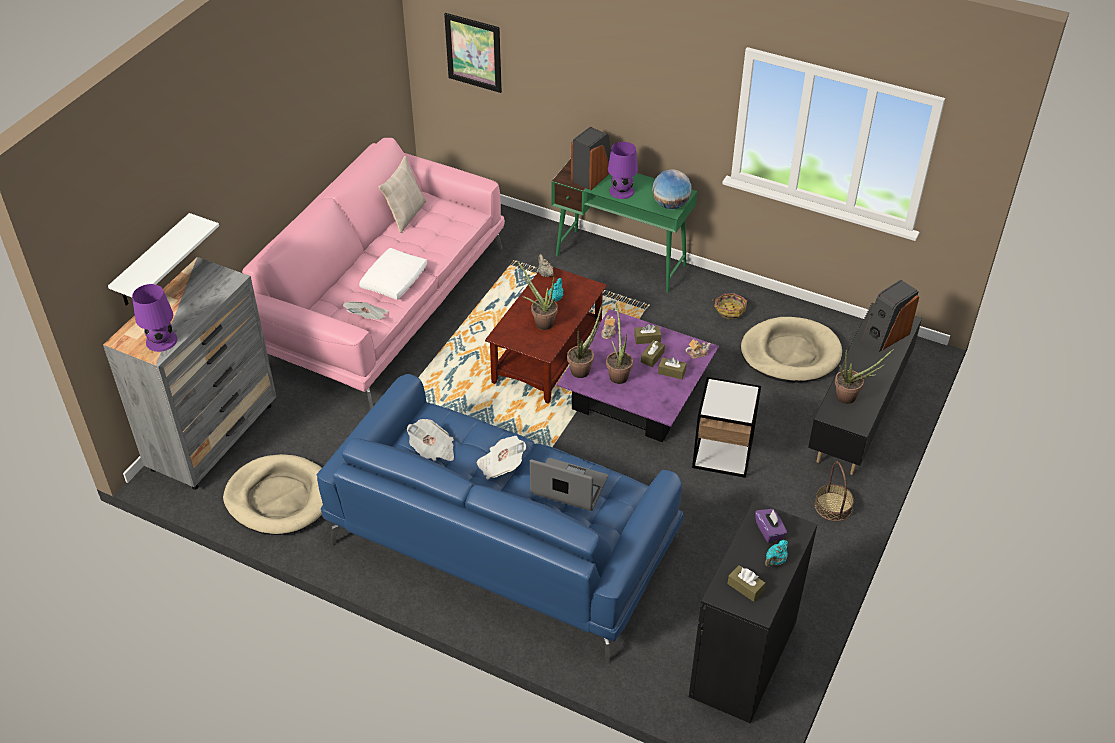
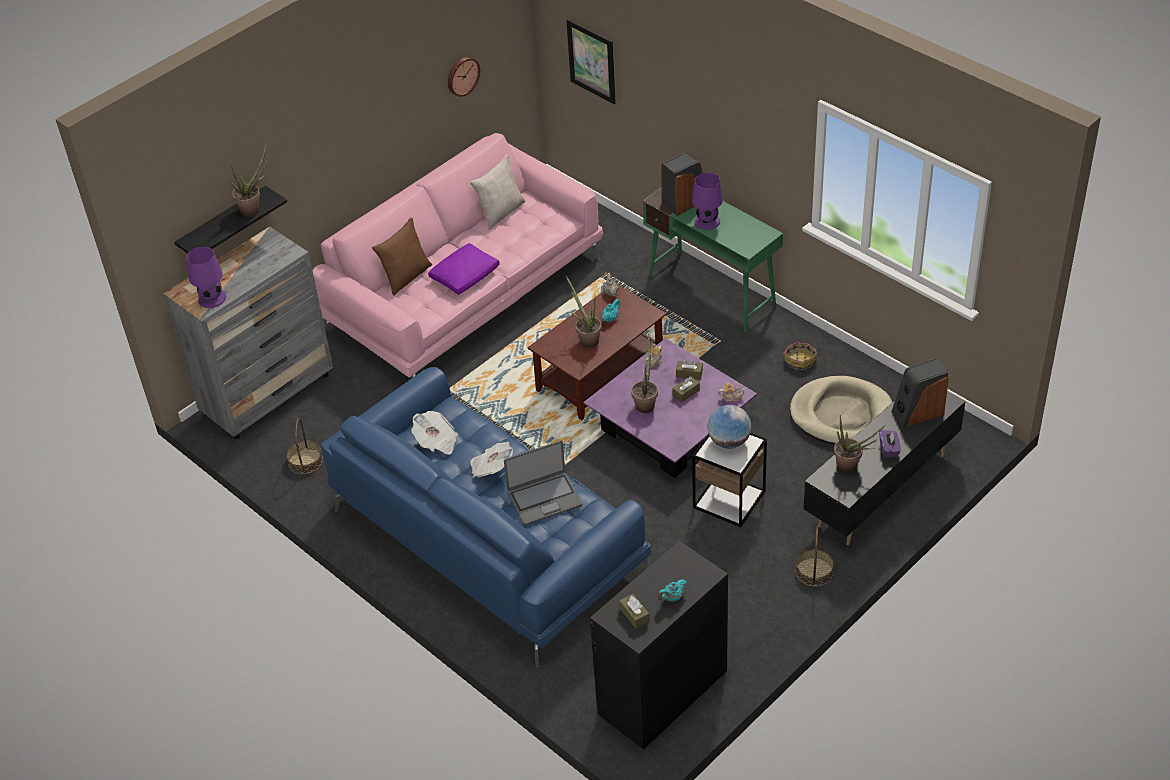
camera: 20 degrees right, 0 degrees up
(153, 262) = (223, 226): white shelf -> black shelf
(279, 498) = (305, 461): beige dog bed -> basket
(334, 291) = (406, 276): none -> brown pillow
(350, 81) = (462, 75): none -> wall clock
(368, 318) = (426, 308): newspaper -> none
(394, 280) = (465, 275): white pillow -> purple pillow
(569, 487) = (544, 499): laptop -> laptop turned 120 degrees clockwise
(583, 369) = (614, 392): potted plant -> potted plant (254, 209)
(670, 204) = (749, 243): globe -> globe (728, 441)
(671, 372) = (698, 410): brown tissue box -> none
(769, 531) = (680, 570): purple tissue box -> purple tissue box (889, 449)

